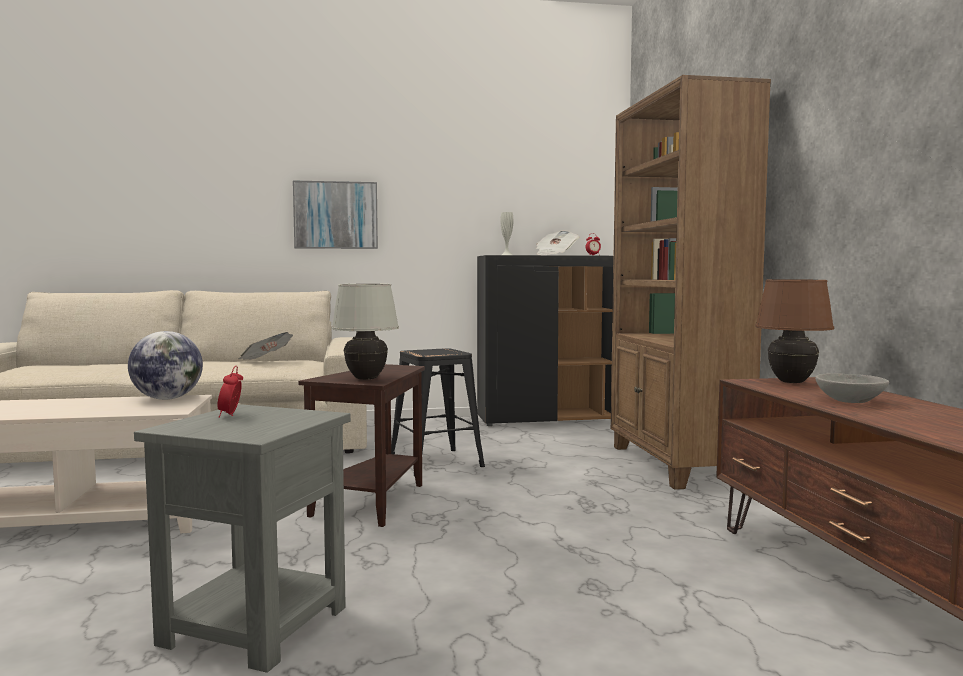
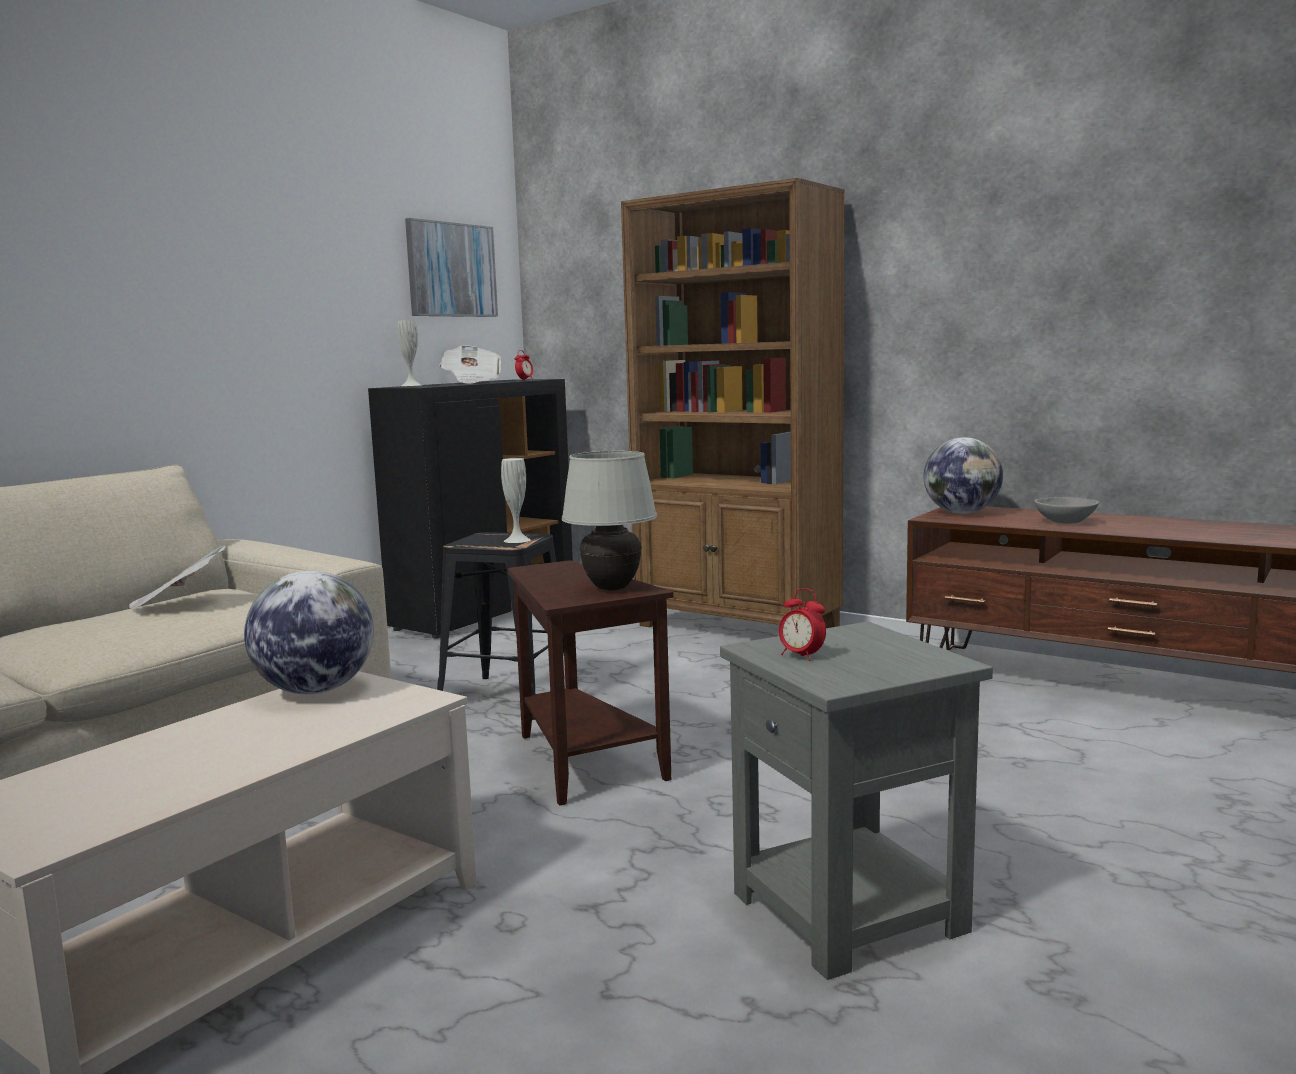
camera: 45 degrees left, 5 degrees up
(336, 215) = (153, 327): picture -> picture (451, 270)
(441, 353) = (517, 540): none -> white vase
(791, 382) = (962, 513): brown table lamp -> globe

